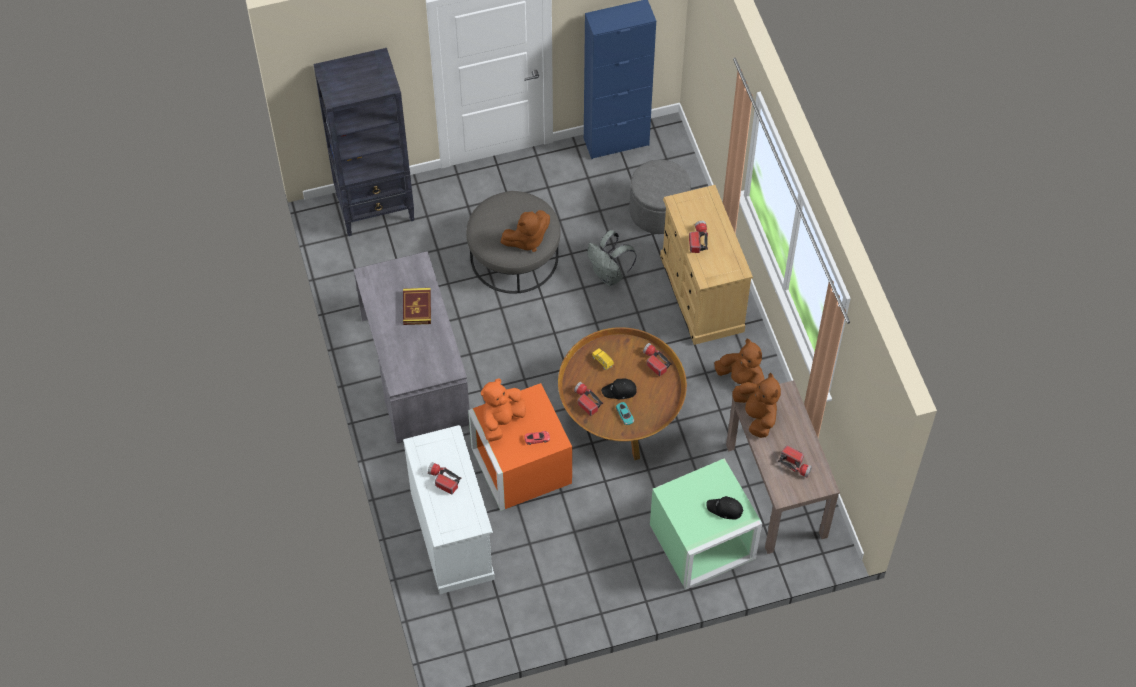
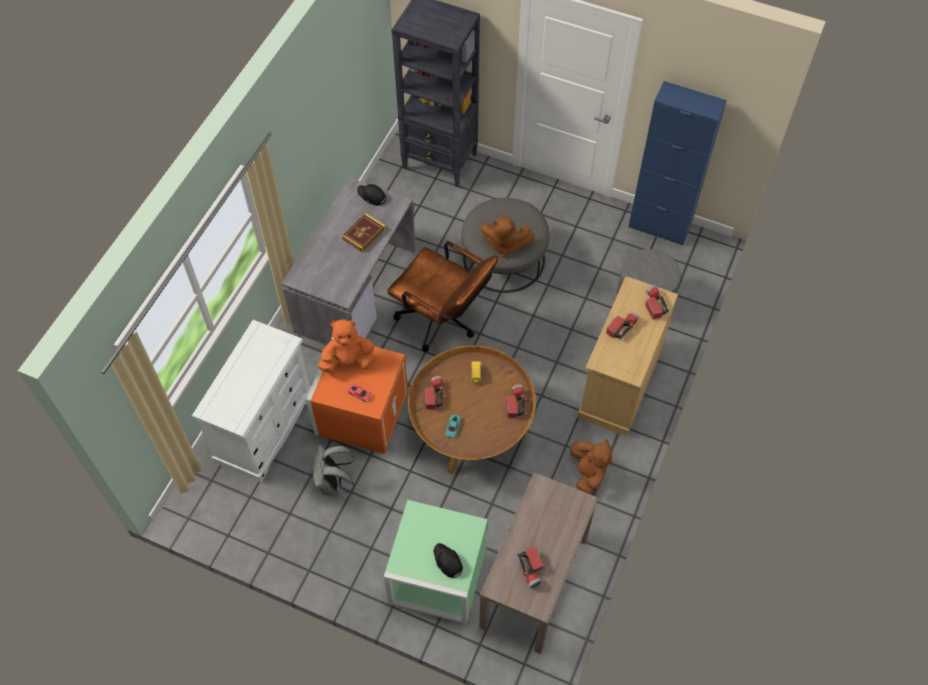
camera: 40 degrees right, 0 degrees up
(443, 480) = (248, 370): flashlight -> flashlight (654, 305)
(515, 344) = (443, 321): none -> brown office chair
(609, 275) = (561, 320): grey backpack -> grey backpack (333, 484)
(620, 391) = (466, 406): black cap -> black cap (371, 196)
(756, 415) = (538, 503): brown plush toy -> none

